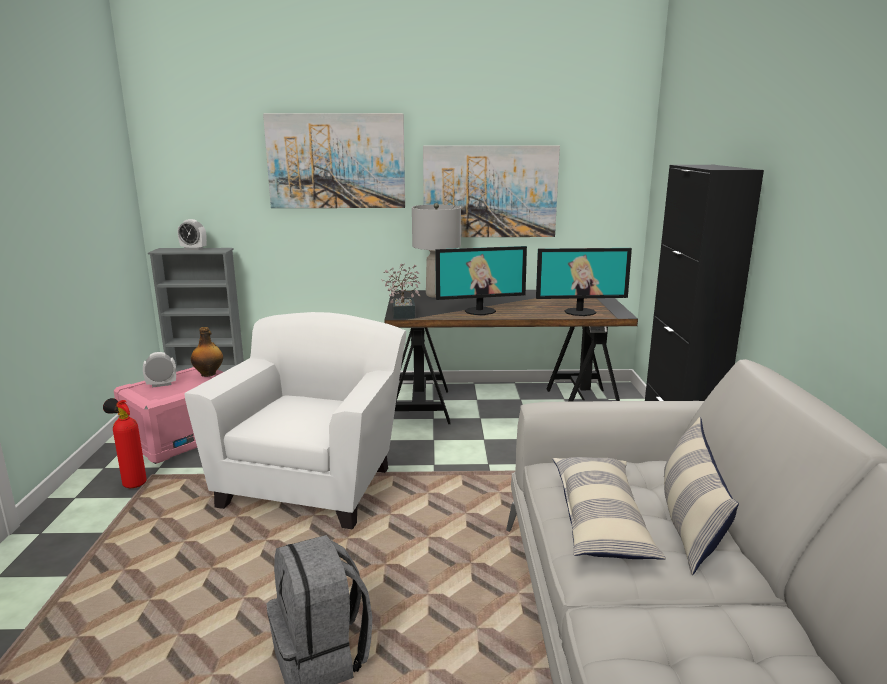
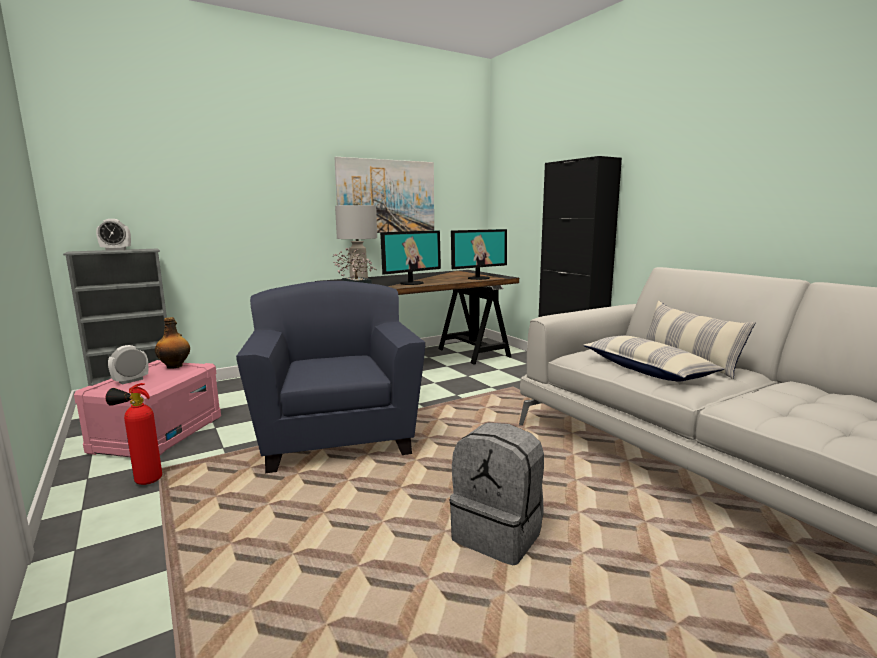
camera: 30 degrees left, 5 degrees down
(313, 483) = (336, 435): white armchair -> blue armchair
(336, 161) = (260, 167): picture -> none

